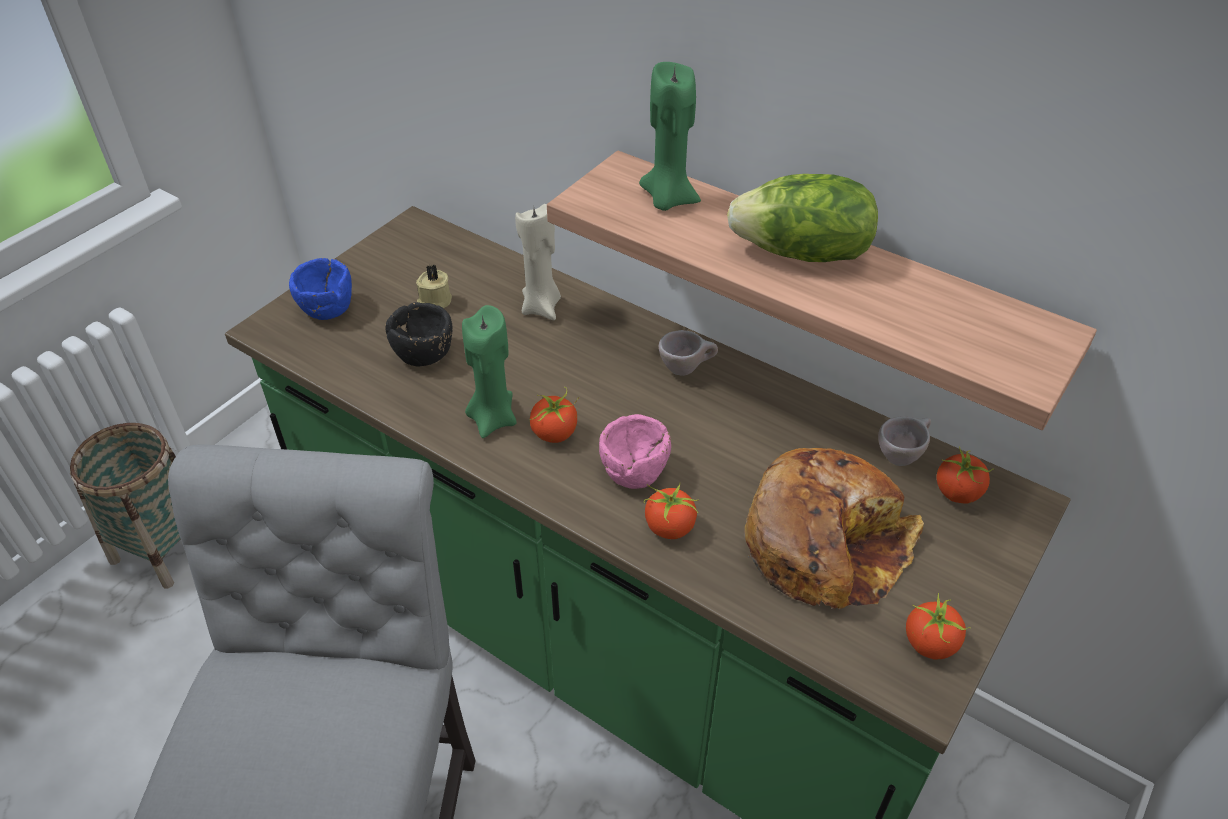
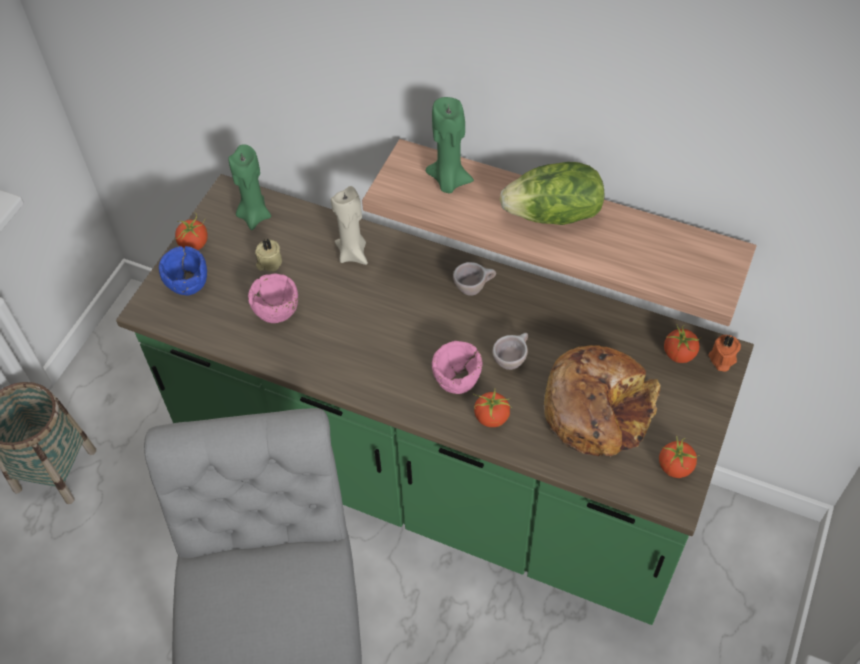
camera: 10 degrees left, 10 degrees up
(424, 354) = (277, 310): black bowl -> pink bowl
(493, 419) = (345, 356): green candle -> green candle (254, 216)
(554, 433) = (393, 359): tomato -> tomato (194, 244)
(901, 455) = (638, 331): beige cup -> beige cup (512, 359)
(1020, 510) = (721, 359): none -> orange candle

